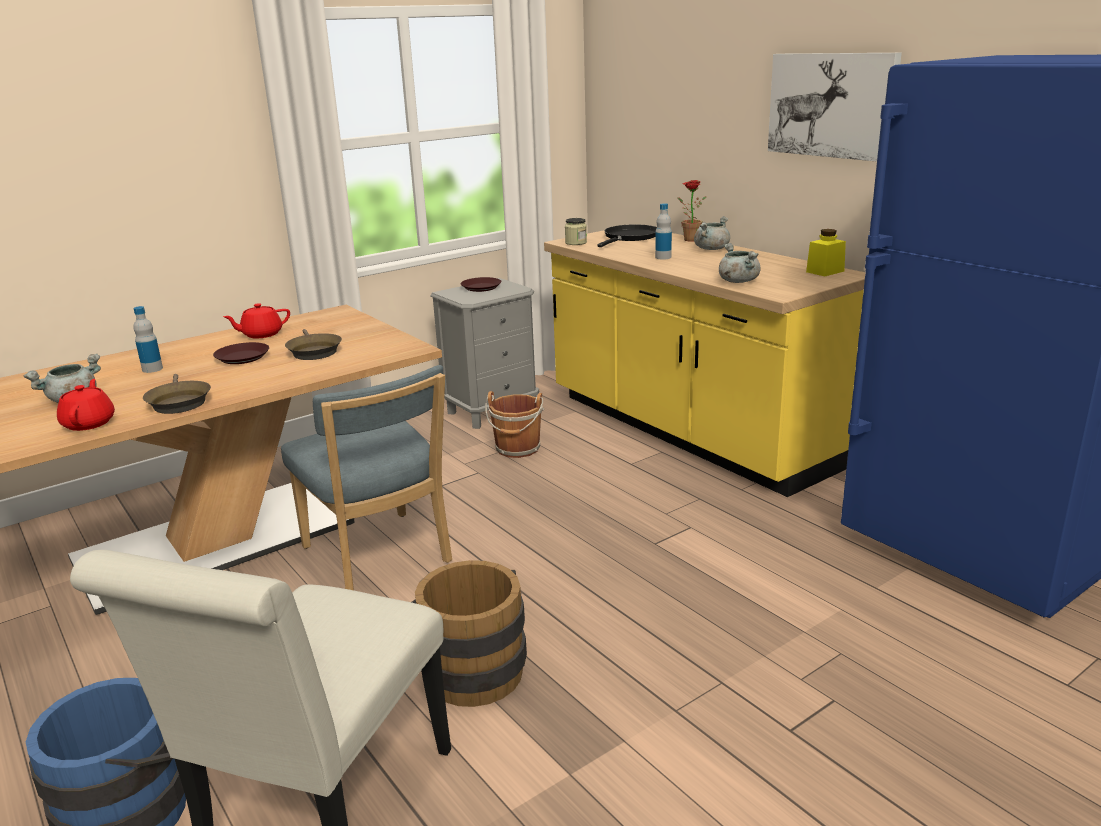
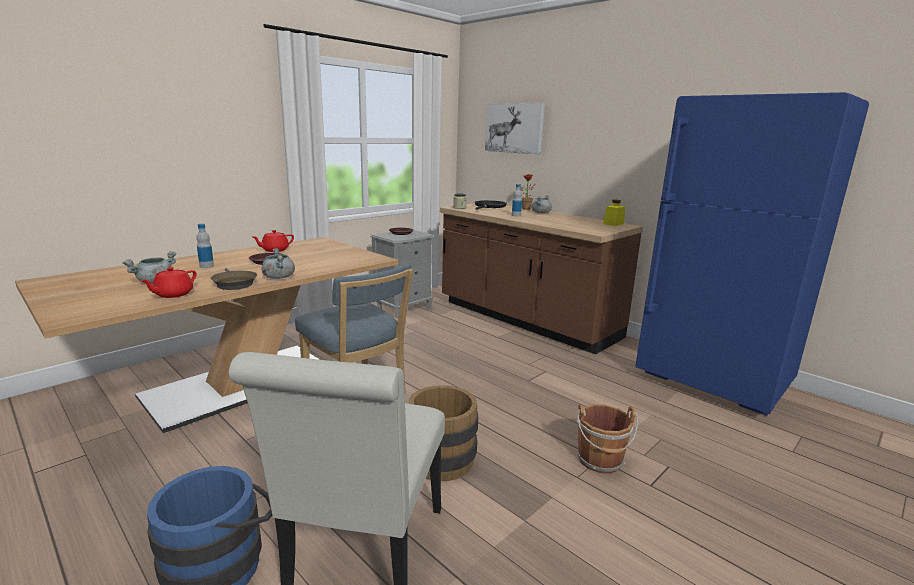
camera: 10 degrees left, 5 degrees down
(89, 423) = (173, 294): red teapot -> red teapot turned 135 degrees counterclockwise
(313, 351) = (314, 259): brown frying pan -> none
(517, 449) = (426, 329): brown bucket -> brown bucket (600, 461)
(689, 431) = (526, 320): yellow counter -> brown counter
(737, 281) = (568, 226): grey cooking pot -> grey cooking pot (278, 277)
(832, 105) = (616, 131): picture -> picture (514, 128)

